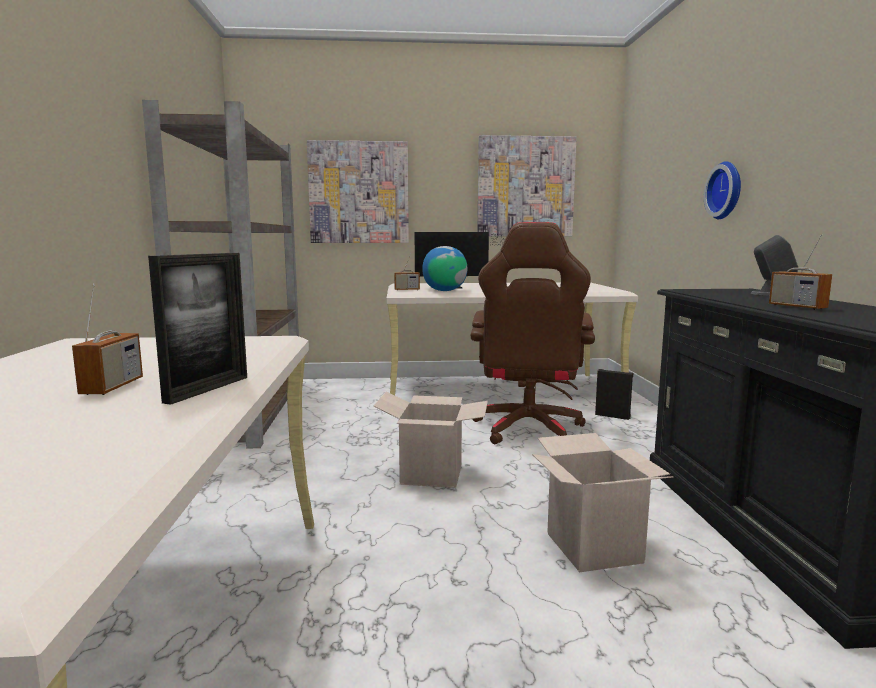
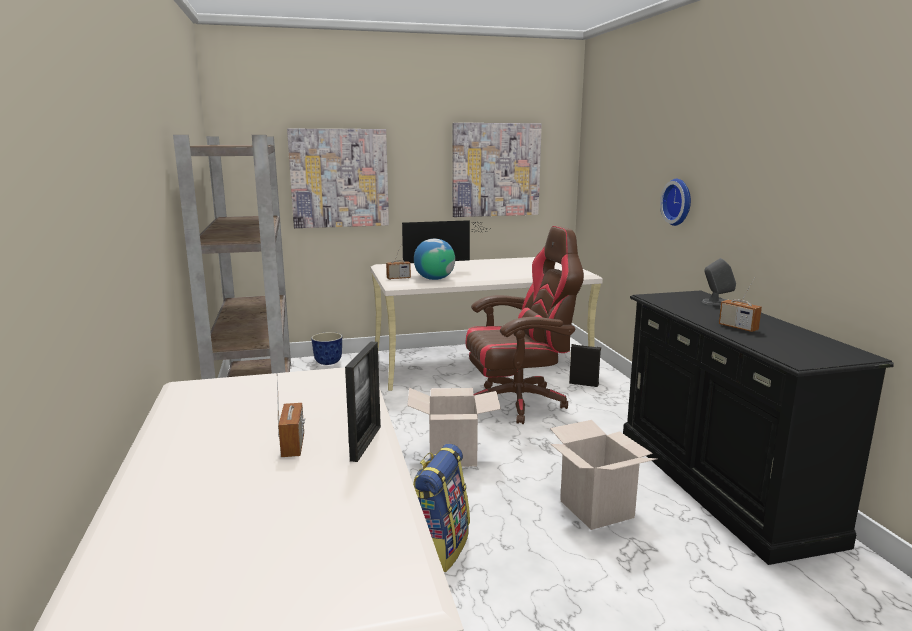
camera: 10 degrees left, 5 degrees up
(340, 384) = (328, 362): none -> planter
(369, 574) = (439, 548): none -> backpack
(528, 429) = (517, 402): brown office chair -> brown office chair turned 105 degrees counterclockwise

